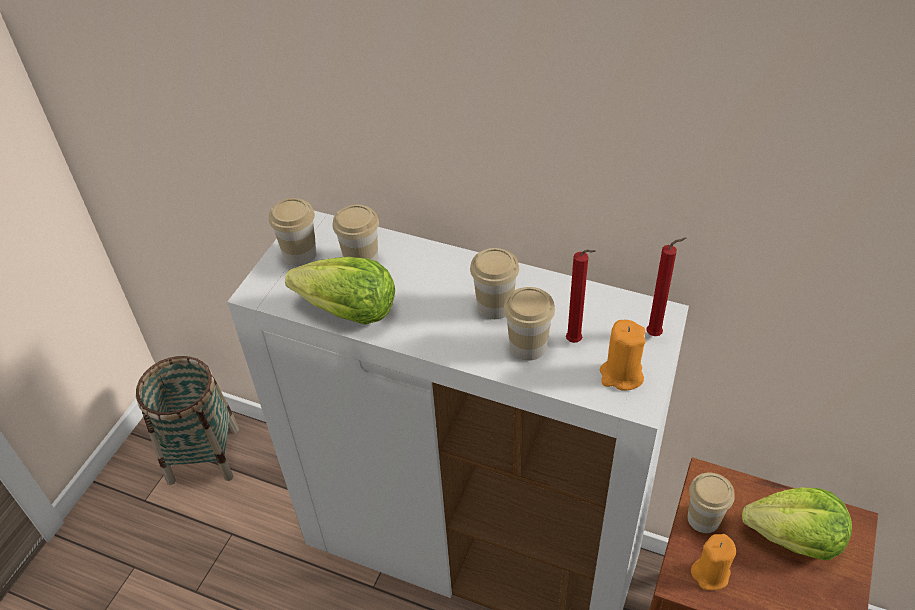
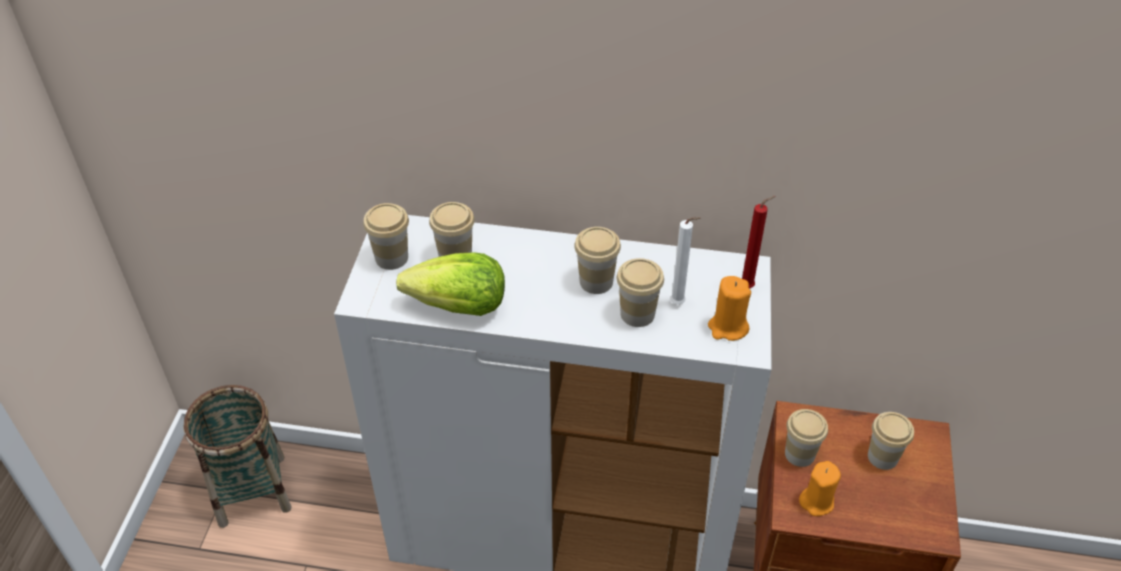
camera: 15 degrees left, 0 degrees up
(576, 342) = (679, 304): red candle -> white candle
(794, 538) = (882, 457): lettuce -> cup

